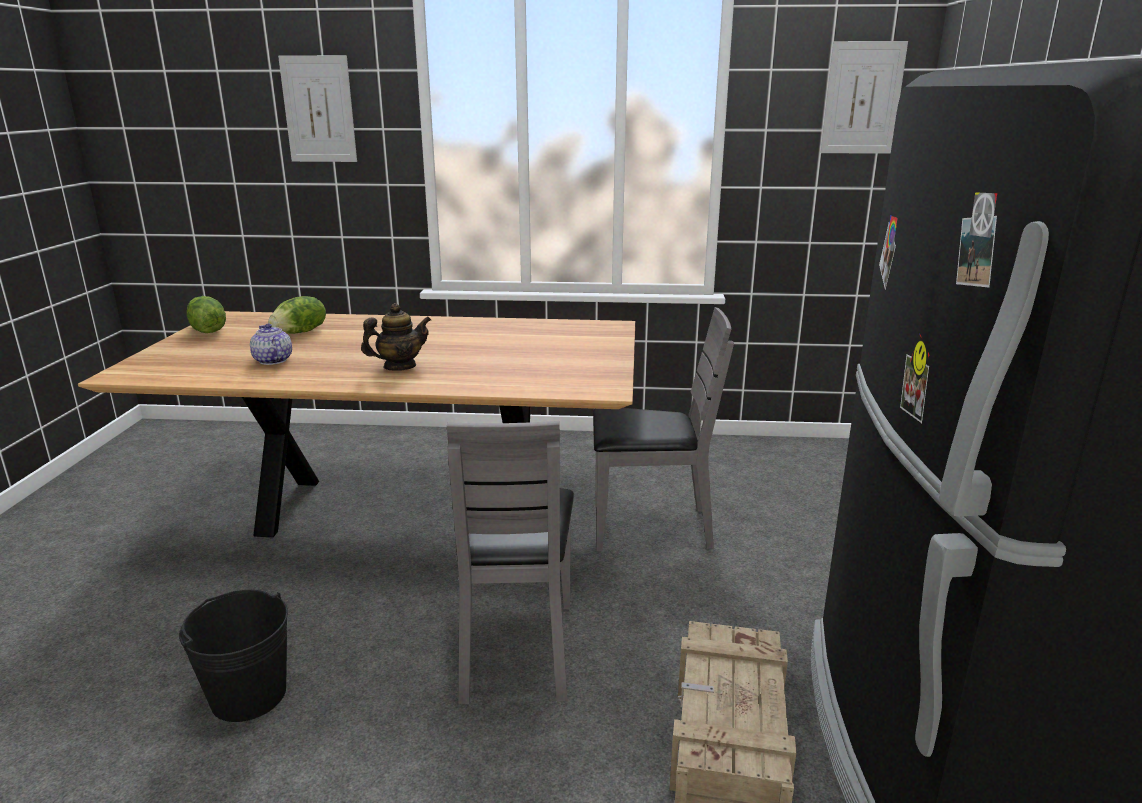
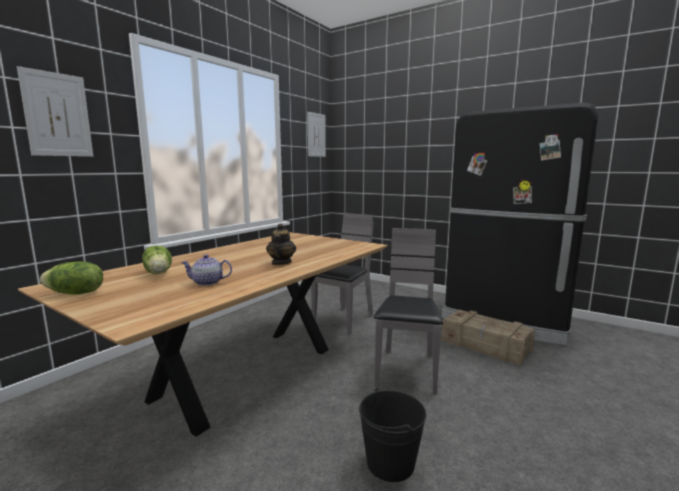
camera: 60 degrees left, 10 degrees down
(515, 649) = (407, 370): grey chair -> grey chair turned 105 degrees counterclockwise

